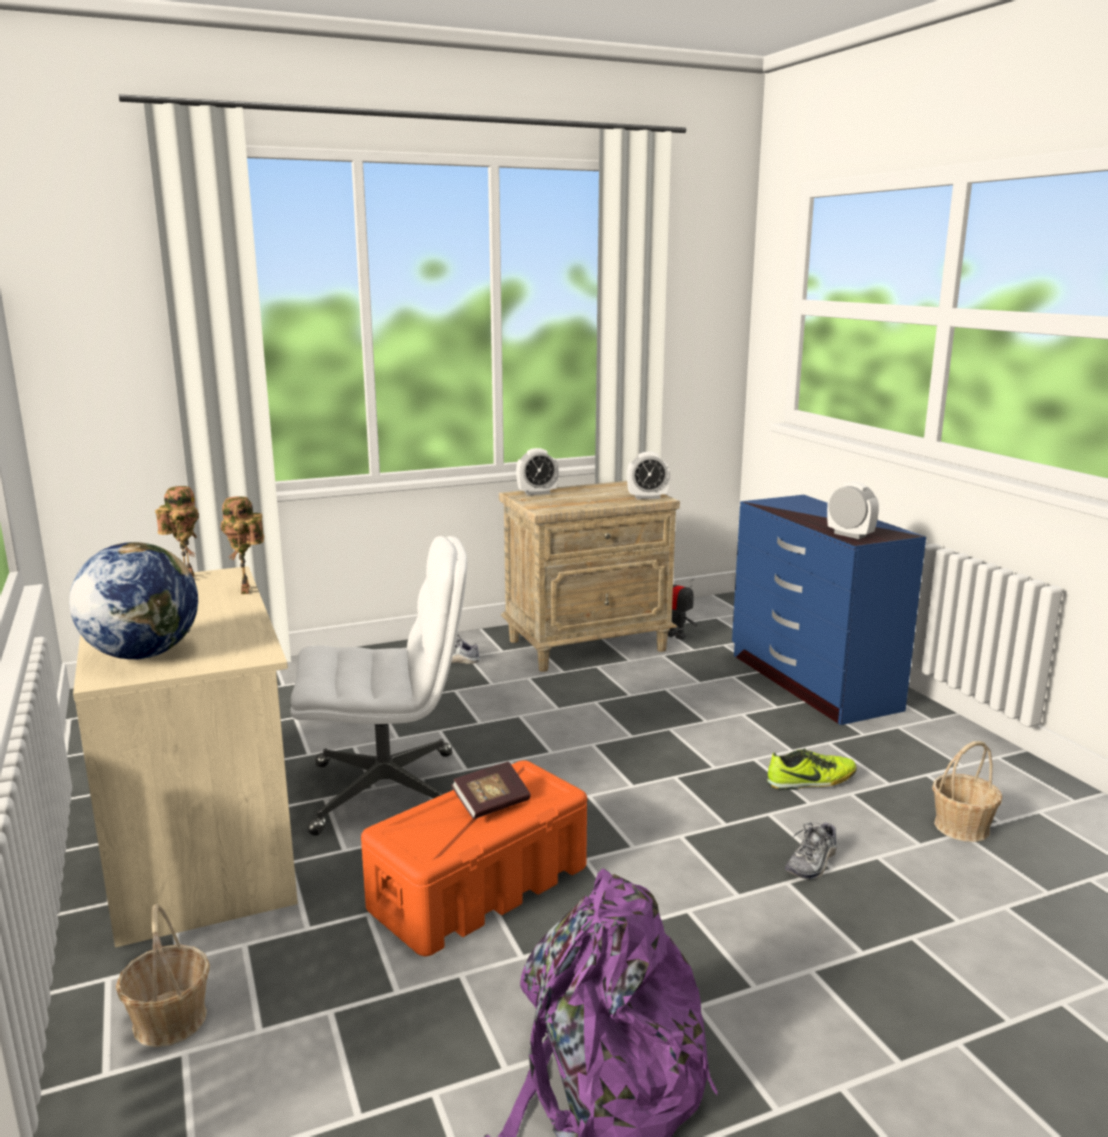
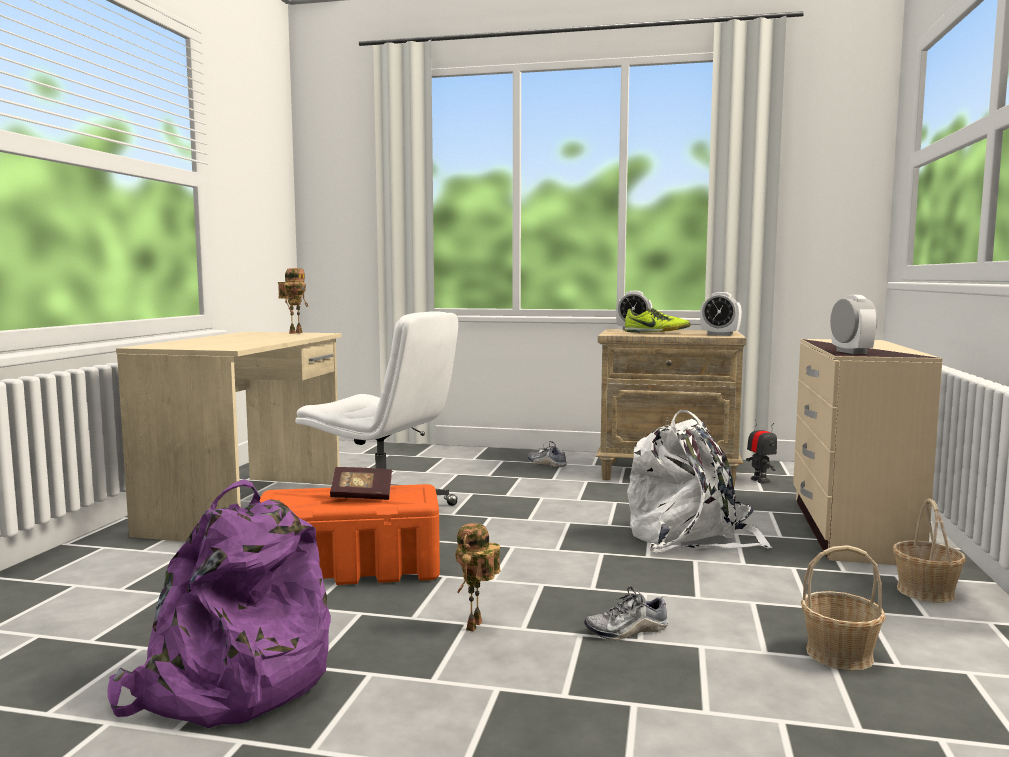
camera: 35 degrees right, 10 degrees down
(142, 654) = (184, 344): globe -> none
(169, 1020) = (94, 571): basket -> basket (925, 592)
(248, 591) = (308, 337): toy robot -> toy robot (476, 627)
(715, 730) = (690, 537): none -> white backpack
(811, 781) = (725, 585): shoe -> shoe (656, 332)
(812, 682) = (849, 529): blue dresser -> beige dresser

